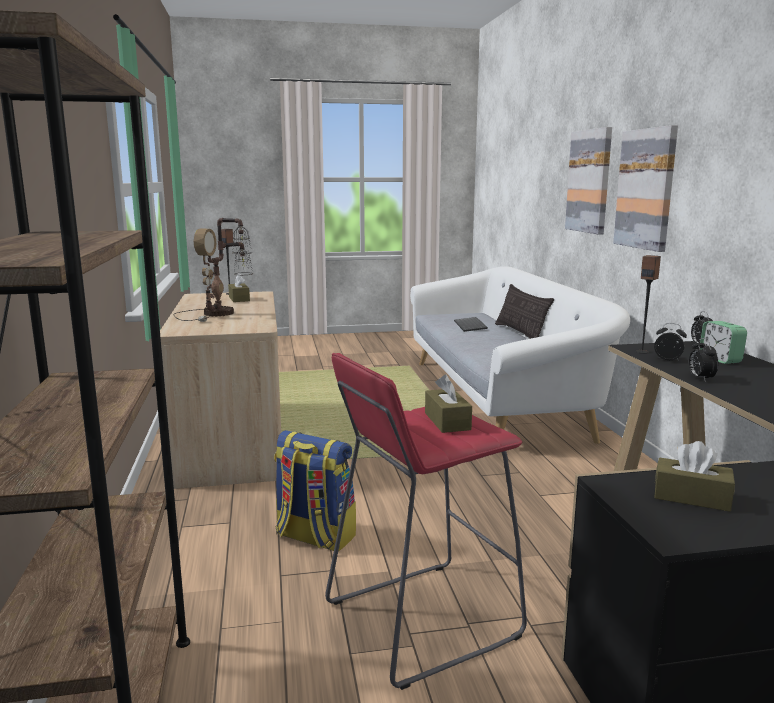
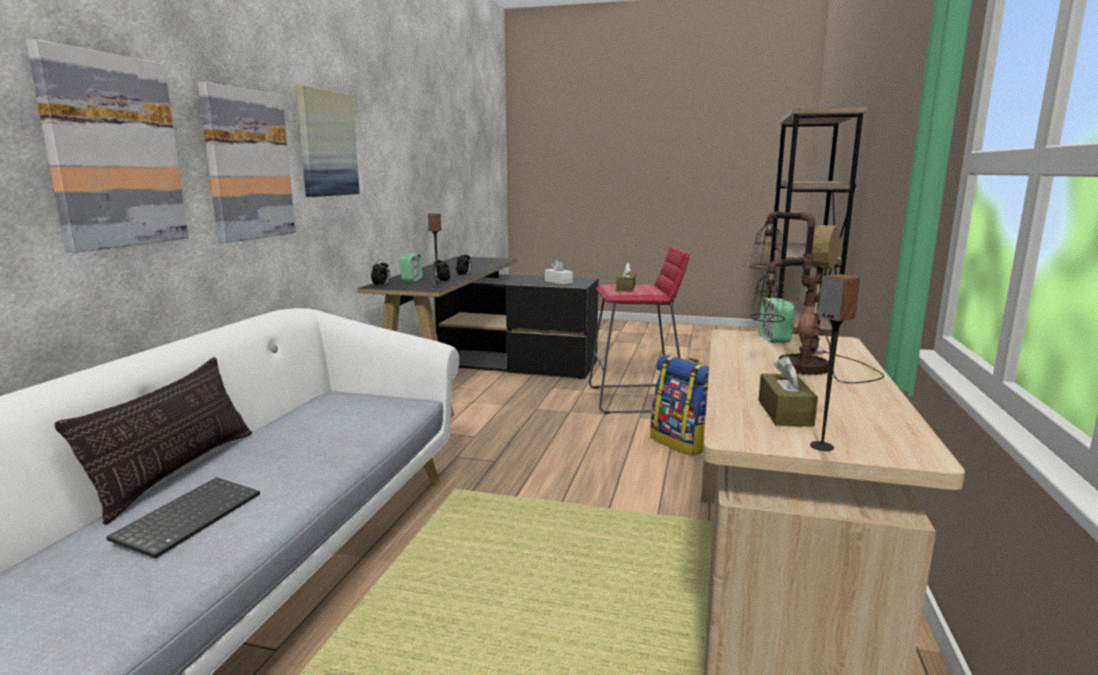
camera: 155 degrees left, 0 degrees up
(227, 328) = (774, 338): none -> alarm clock
(691, 497) = (558, 282): brown tissue box -> white tissue box
(724, 165) = (327, 143): none -> picture

